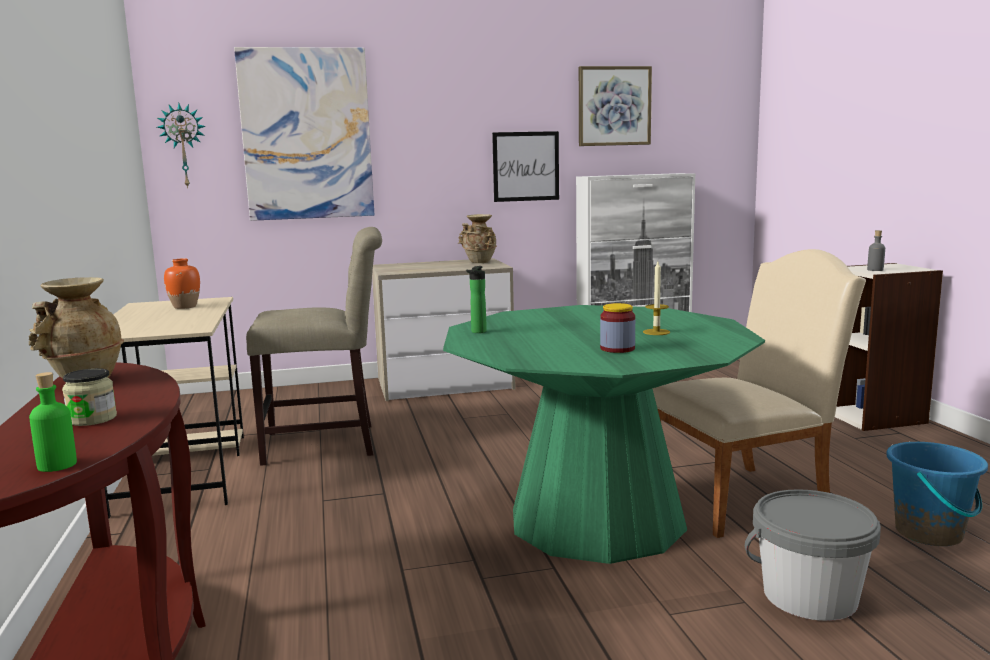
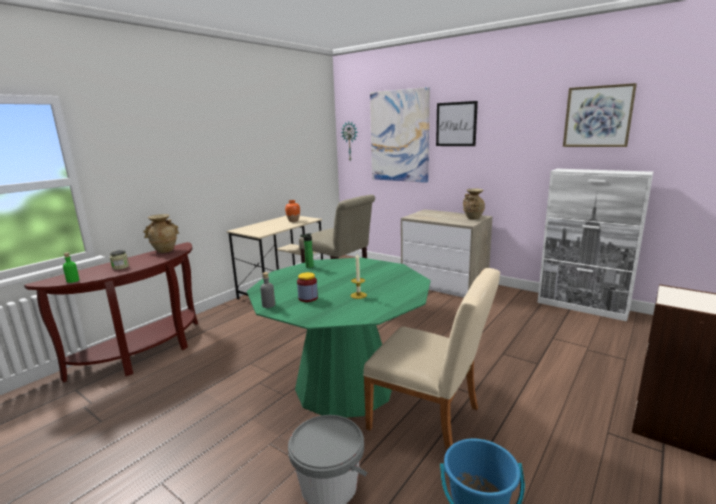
camera: 50 degrees right, 5 degrees up
(526, 166) = (521, 159): picture -> picture (456, 124)
(875, 270) = (682, 299): grey bottle -> grey bottle (268, 305)

